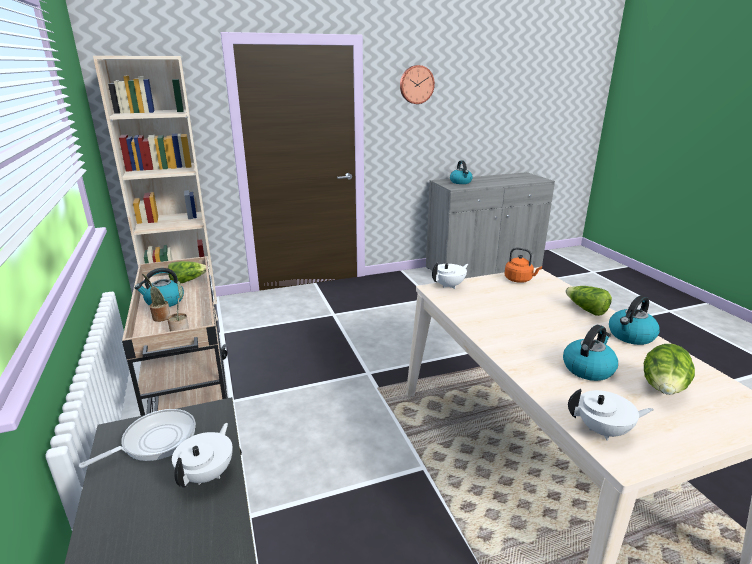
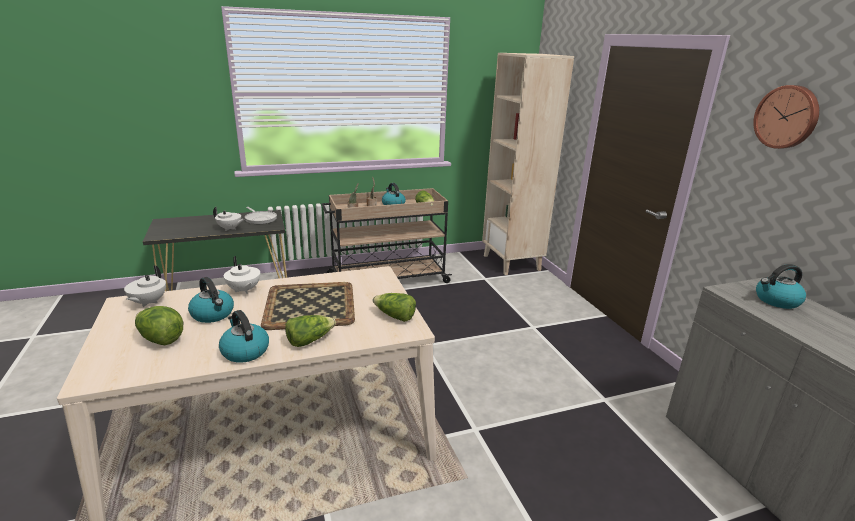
camera: 90 degrees right, 0 degrees up
(449, 286) = (386, 279): white teapot -> white teapot (244, 290)
(519, 280) = (395, 316): orange kettle -> lettuce
(526, 316) = (311, 305): none -> tray

